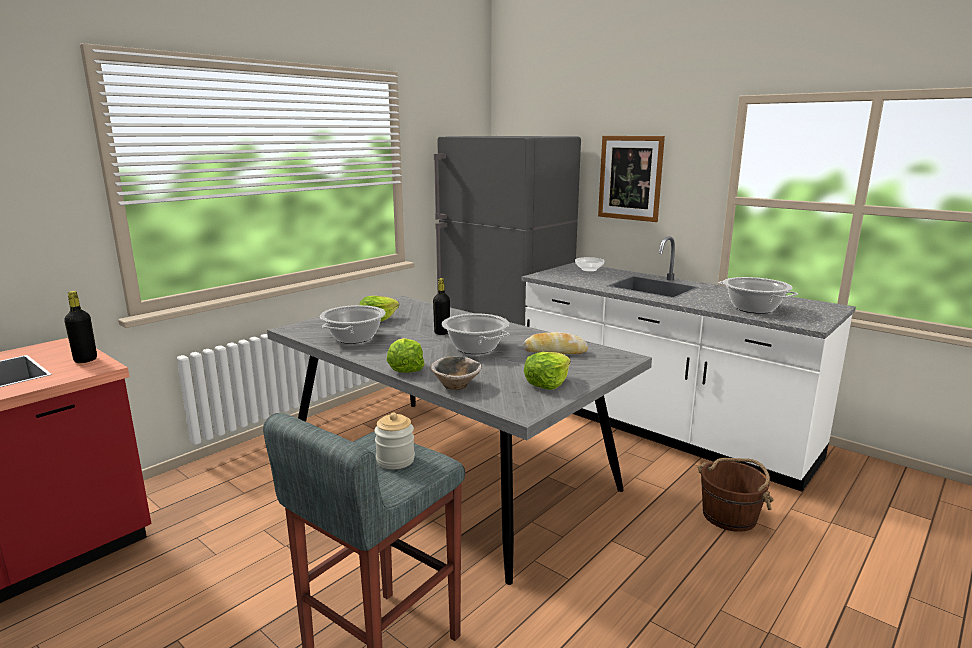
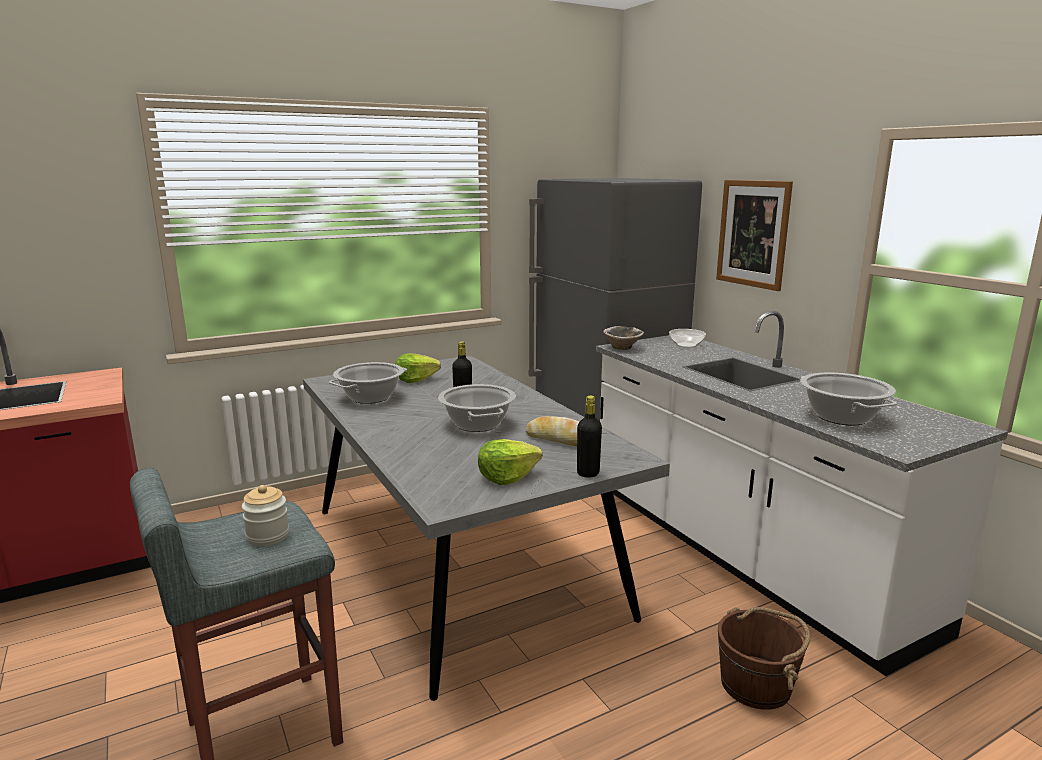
camera: 20 degrees right, 0 degrees up
(85, 360) = (100, 391): black bottle -> black bottle (588, 473)
(405, 368) = (381, 437): lettuce -> none
(456, 386) = (409, 464): bowl -> bowl (622, 348)

